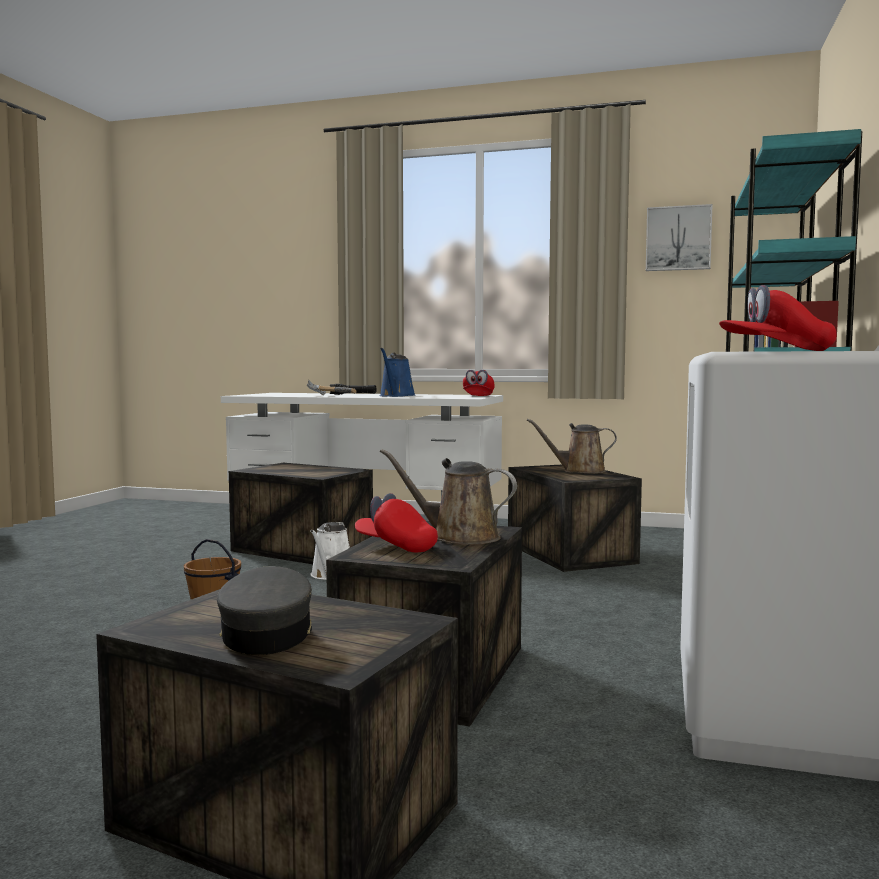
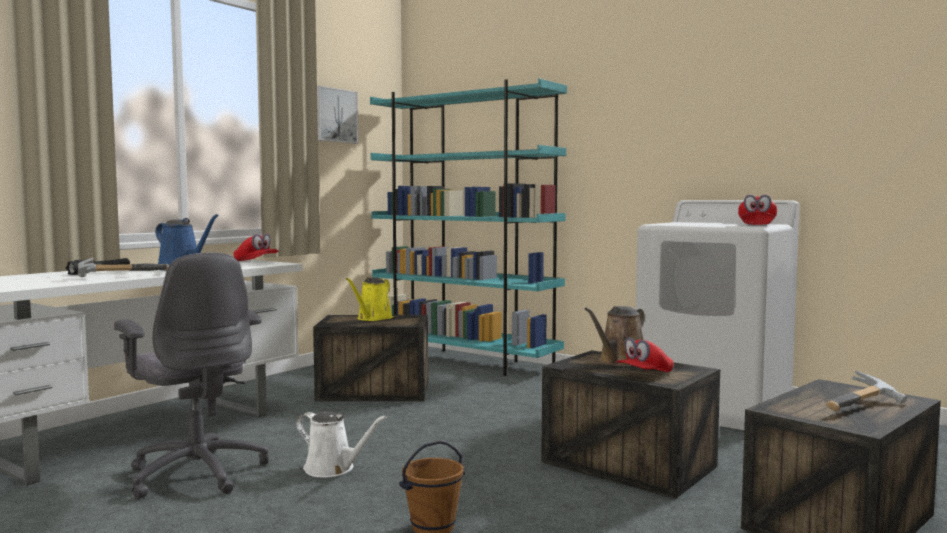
camera: 70 degrees left, 0 degrees up
(267, 634) = (865, 407): grey cap -> hammer
(300, 549) = (197, 473): crate -> grey office chair
(579, 471) = (373, 318): brown watering can -> yellow watering can

